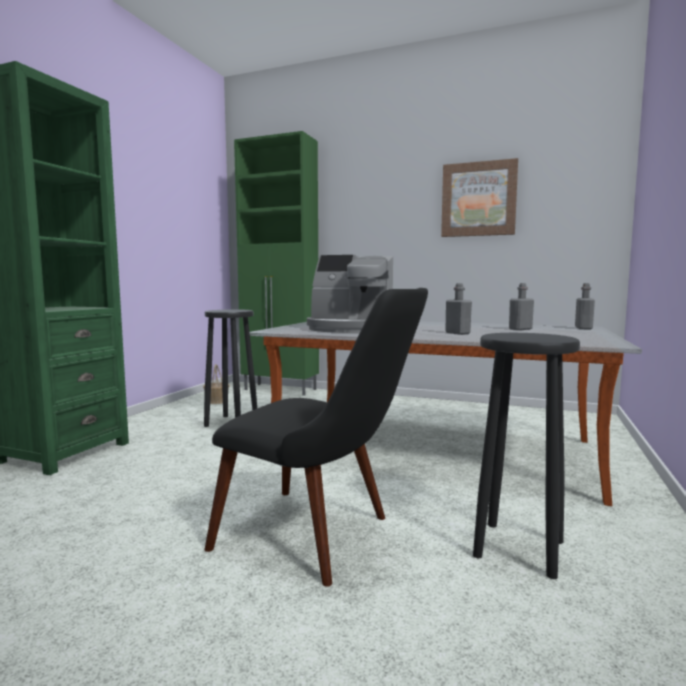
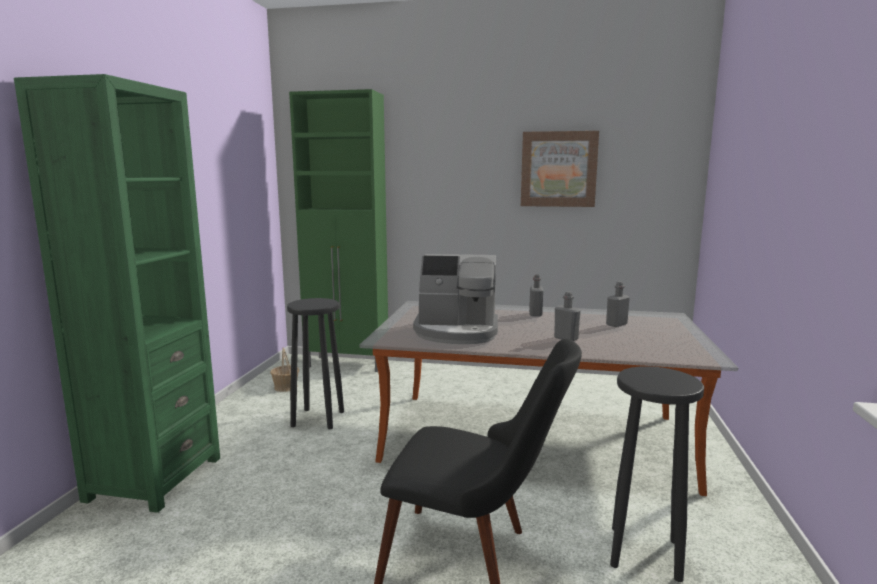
camera: 10 degrees left, 5 degrees up
(583, 328) = (670, 319): grey bottle -> grey bottle (535, 314)

